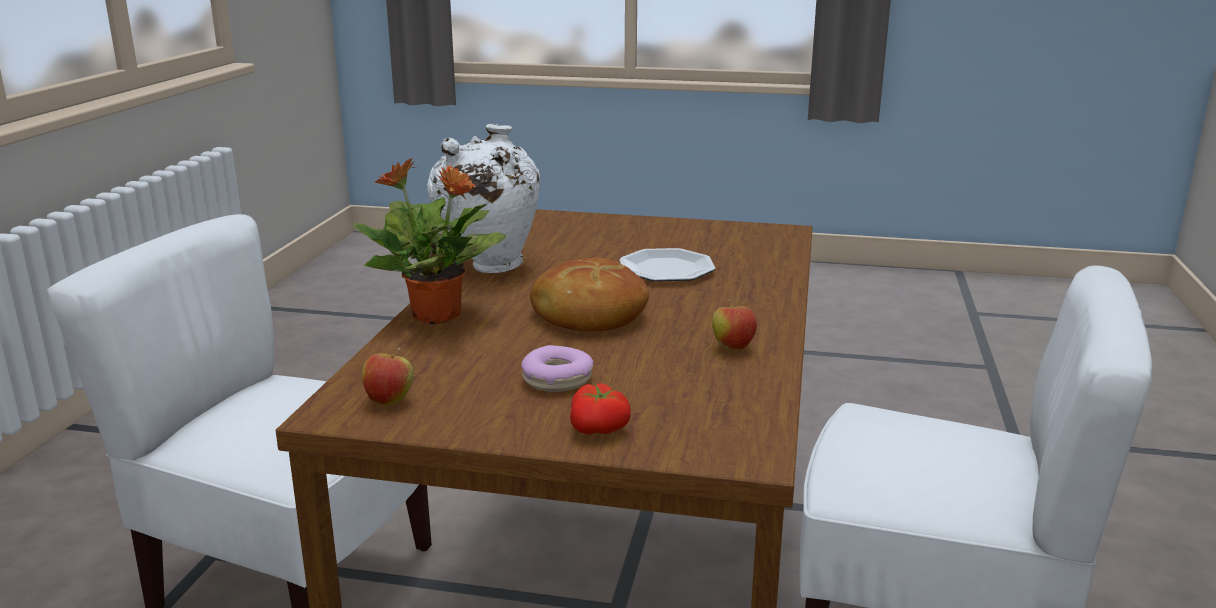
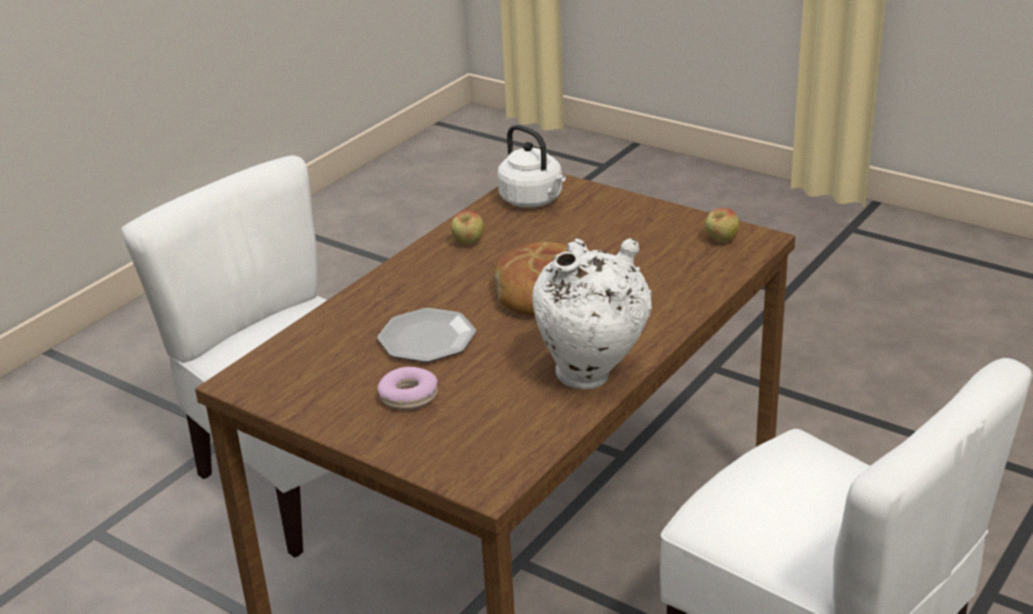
camera: 155 degrees left, 10 degrees up
(438, 316) = (666, 313): potted plant -> none
(557, 379) = (606, 238): donut -> donut (408, 396)
(600, 429) = (602, 203): tomato -> none
(711, 416) = (533, 200): none -> white kettle

